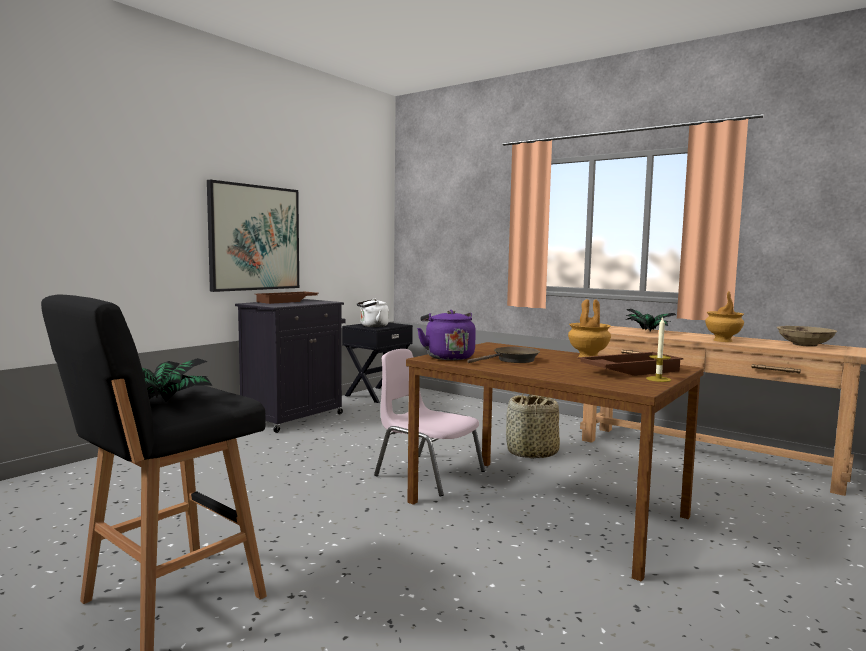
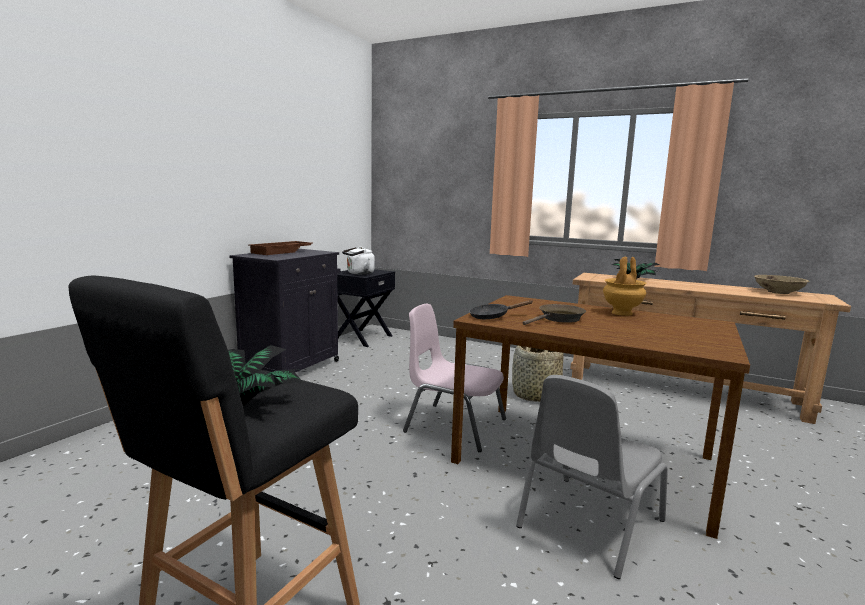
camera: 10 degrees left, 5 degrees up
(254, 238) = (246, 186): picture -> none
(447, 357) = (492, 317): purple kettle -> black frying pan
(513, 559) = (587, 524): none -> grey chair
(629, 371) = (680, 329): brown tray -> none
(658, 379) = (720, 339): candle -> none
(723, 341) = (709, 289): brown vase -> none

